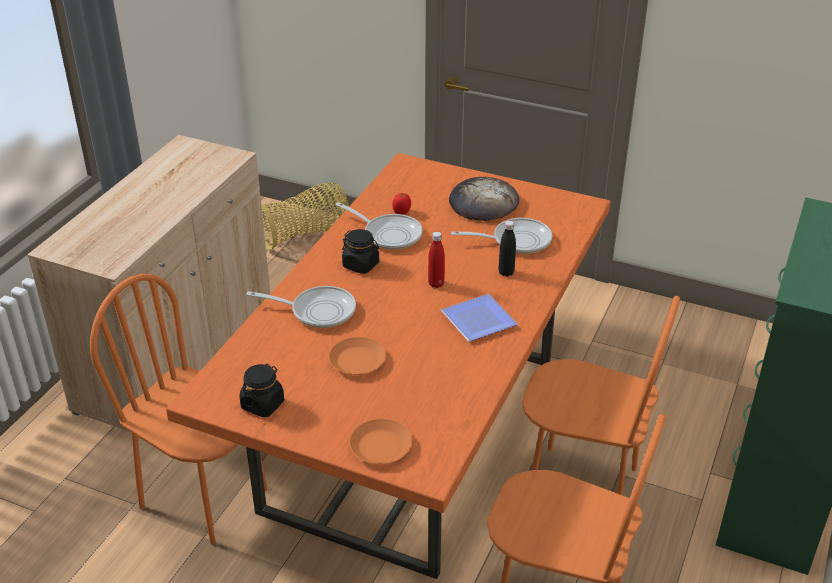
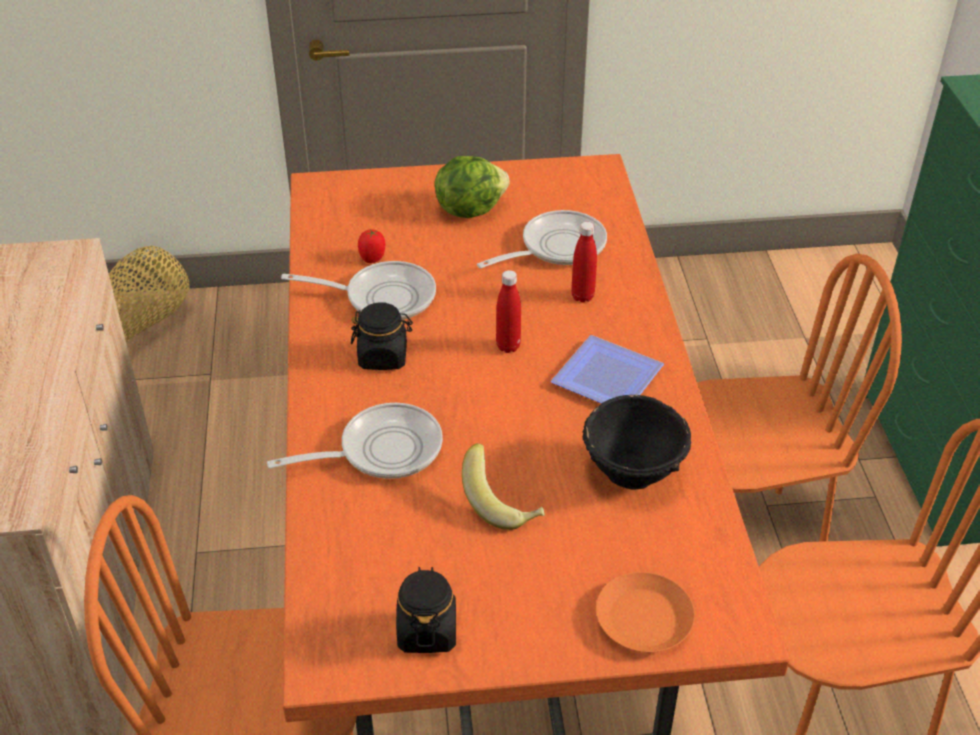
camera: 30 degrees left, 5 degrees up
(357, 361) = (503, 503): orange plate -> banana
(446, 374) = (633, 472): none -> black bowl
(483, 203) = (469, 209): bread -> lettuce
(506, 272) = (582, 296): black bottle -> red bottle

